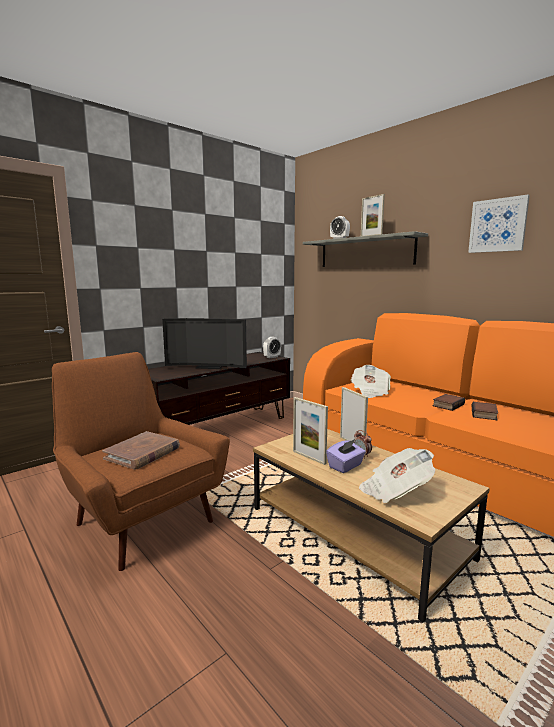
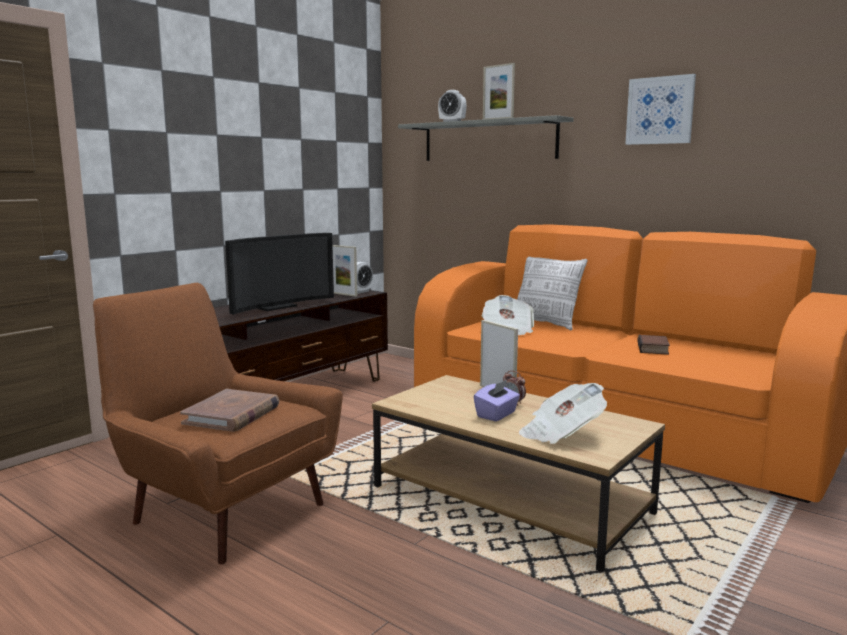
camera: 10 degrees left, 0 degrees up
(209, 367) = (275, 307): television -> television turned 45 degrees counterclockwise
(309, 457) = (448, 409): picture frame -> picture frame (343, 294)
(401, 387) = (546, 323): none -> pillow
(447, 405) = (608, 341): book -> none

